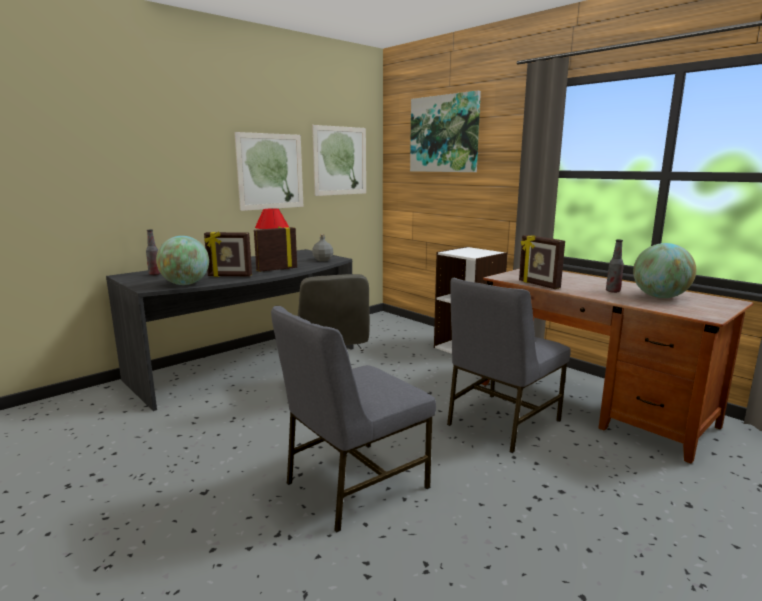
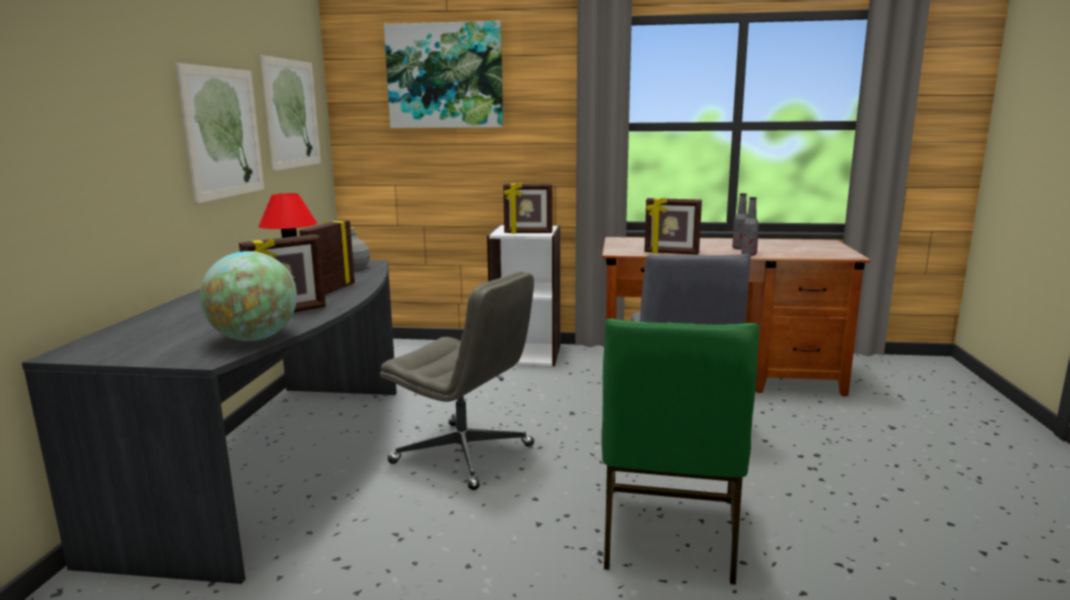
camera: 40 degrees left, 0 degrees up
(155, 274) = (132, 338): bottle -> bottle (748, 254)
(353, 484) = (668, 534): grey chair -> green chair
(466, 254) = (528, 233): none -> picture frame
(659, 297) = (781, 247): globe -> none

